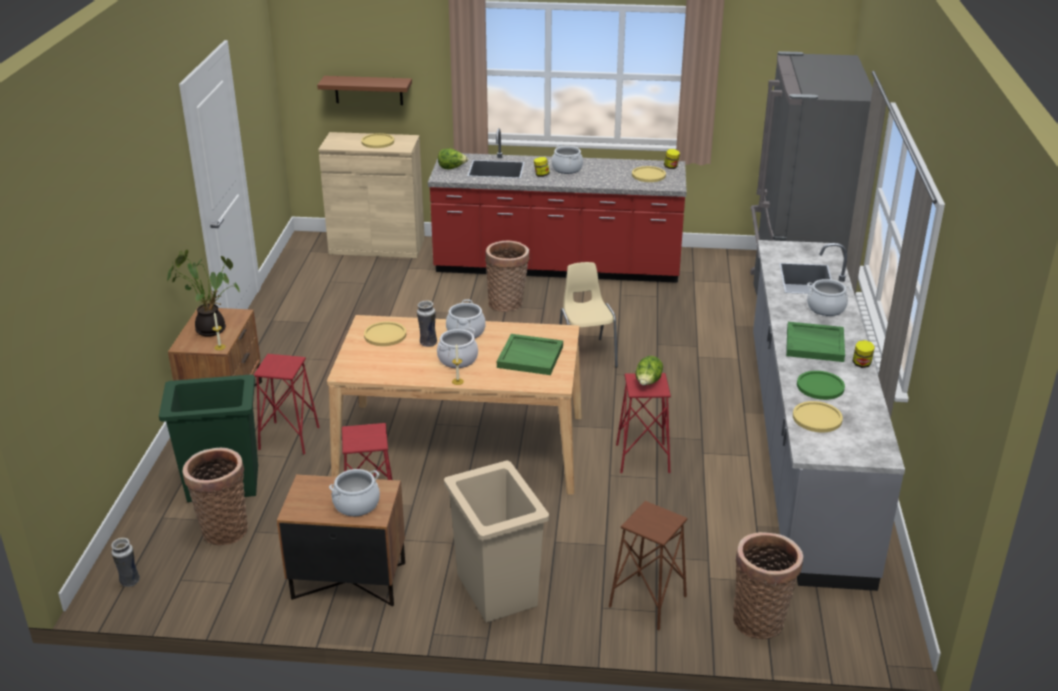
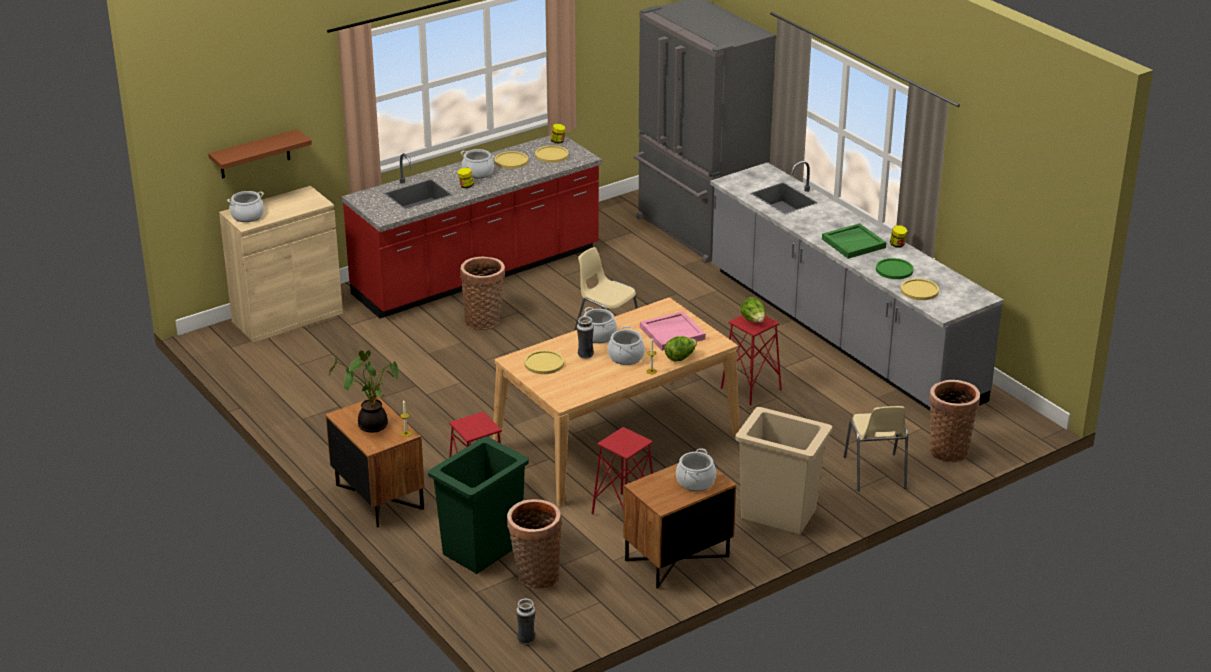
camera: 40 degrees left, 0 degrees up
(377, 142) = (285, 205): yellow plate -> yellow plate (511, 161)
(452, 168) = (379, 207): lettuce -> lettuce (680, 357)
(531, 357) = (672, 333): green tray -> pink tray
(647, 602) = (875, 473): brown stool -> beige chair
(826, 308) = (825, 215): cooking pot -> cooking pot (247, 216)

